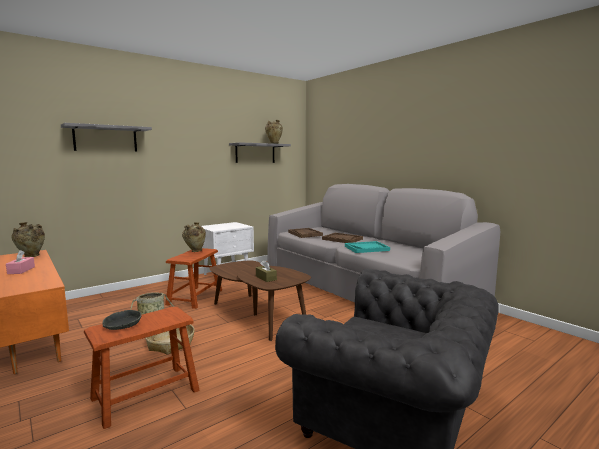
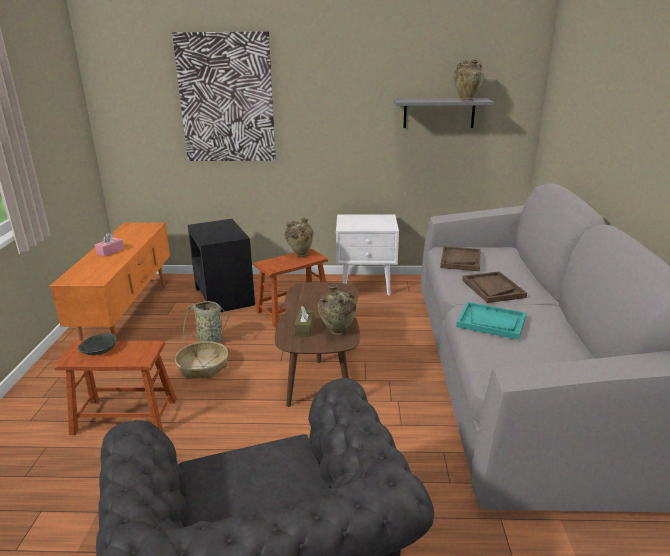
camera: 40 degrees right, 15 degrees up
(31, 256) = (142, 231): beige vase -> beige vase (337, 333)
(105, 139) = (226, 98): grey shelf -> picture
(122, 304) = (224, 296): none -> black side table

